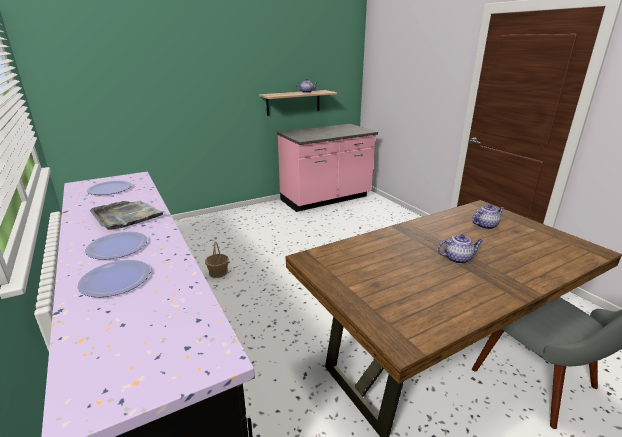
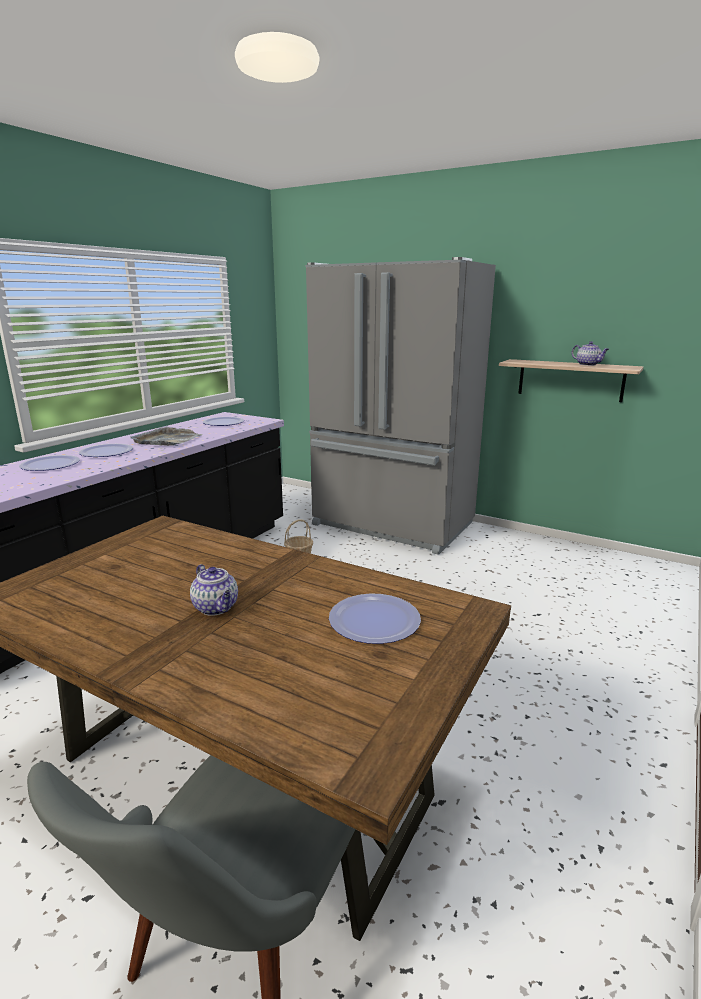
camera: 60 degrees right, 5 degrees down
(220, 226) = (392, 525): none -> grey fridge
(326, 199) = (582, 560): pink counter -> none
(485, 225) = (374, 620): teapot -> plate

